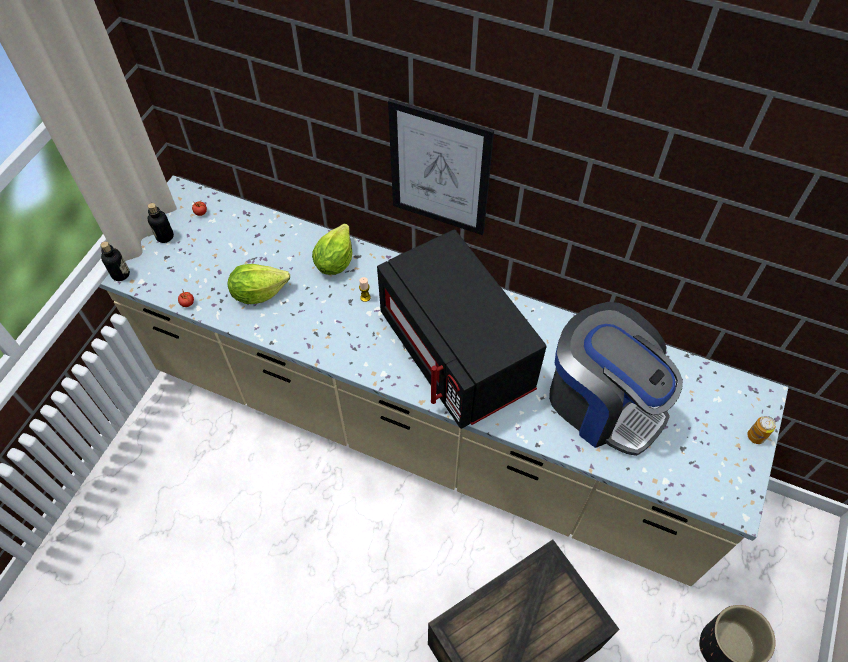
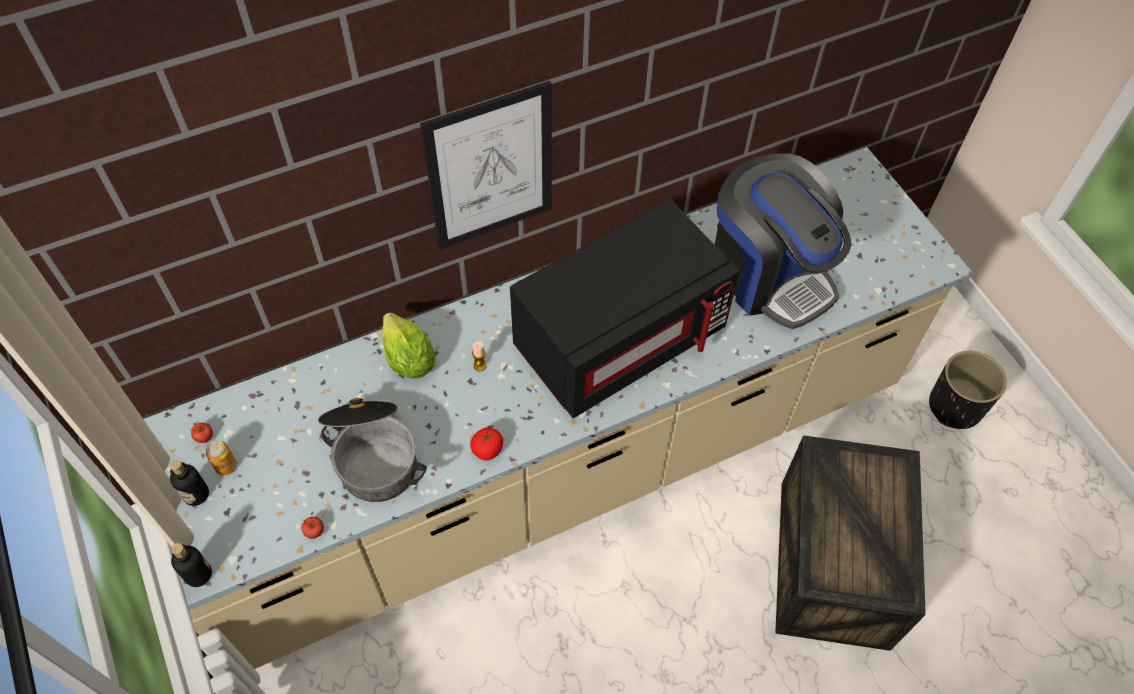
camera: 50 degrees left, 0 degrees up
(258, 293) = (373, 454): lettuce -> cooking pot
(312, 344) = (487, 449): none -> tomato
(457, 353) = (618, 339): black microwave -> black microwave turned 45 degrees counterclockwise
(602, 402) = (769, 273): coffee machine -> coffee machine turned 60 degrees clockwise
(755, 436) = (890, 202): can -> can (226, 466)

